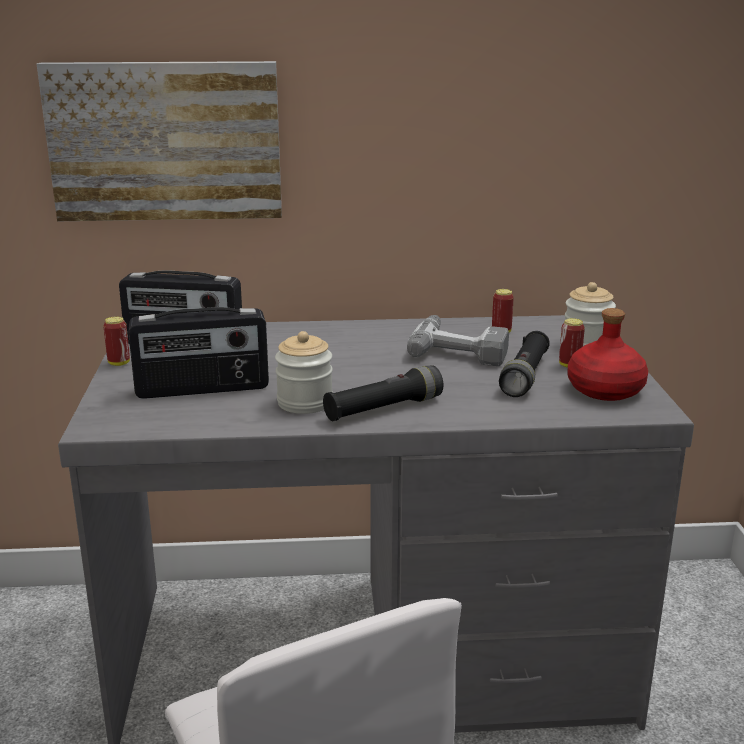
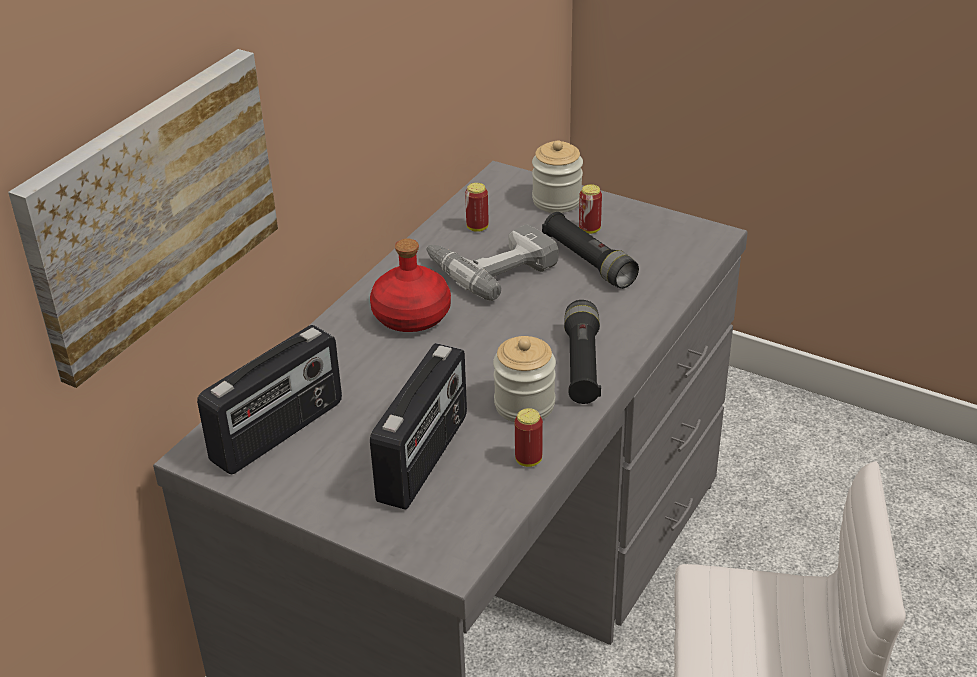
camera: 55 degrees left, 15 degrees up
(119, 363) = (285, 498): can -> can (528, 460)
(606, 390) = (655, 237): red bottle -> red bottle (412, 315)

